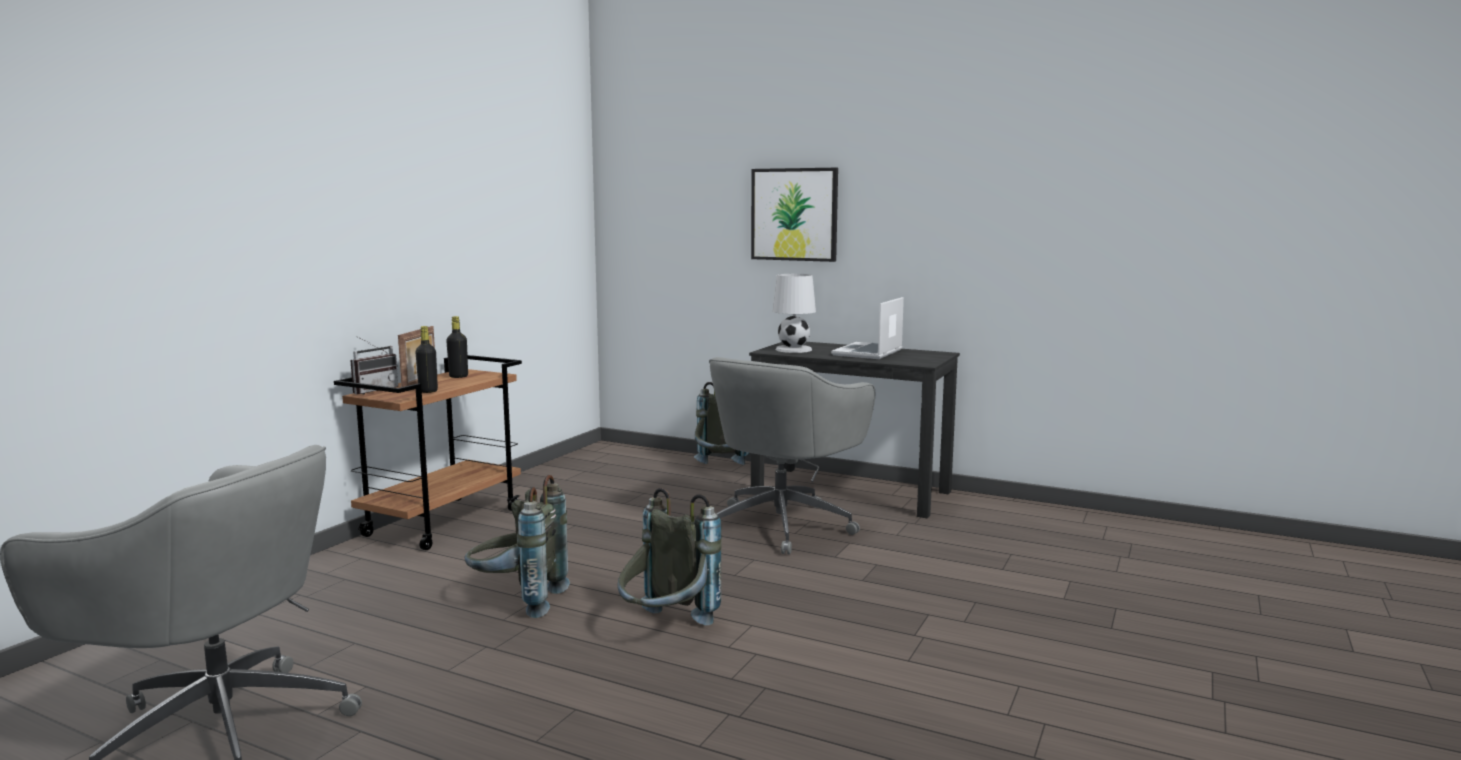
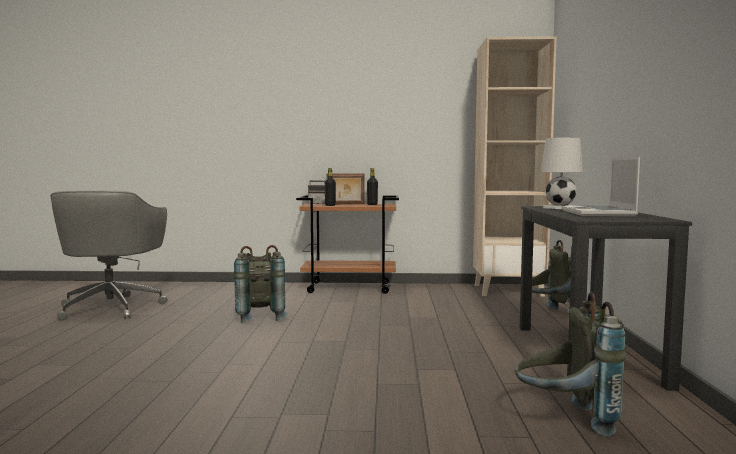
camera: 65 degrees right, 5 degrees down
(603, 458) = (508, 290): none -> beige bookcase
(666, 629) = (243, 347): grey backpack -> grey backpack (565, 420)
(783, 524) = (461, 346): grey office chair -> none
(794, 214) = (616, 87): picture -> none
(868, 353) = (599, 213): laptop -> laptop turned 90 degrees counterclockwise

